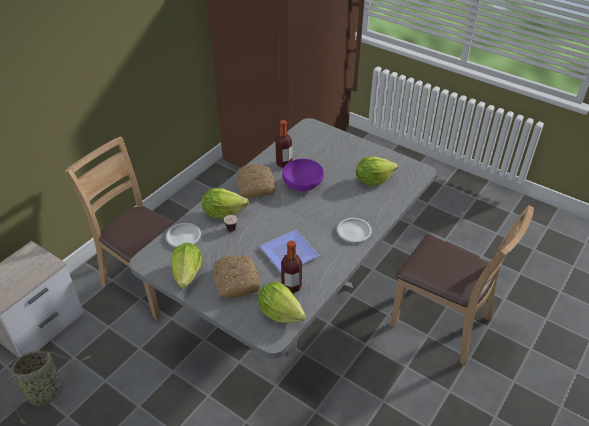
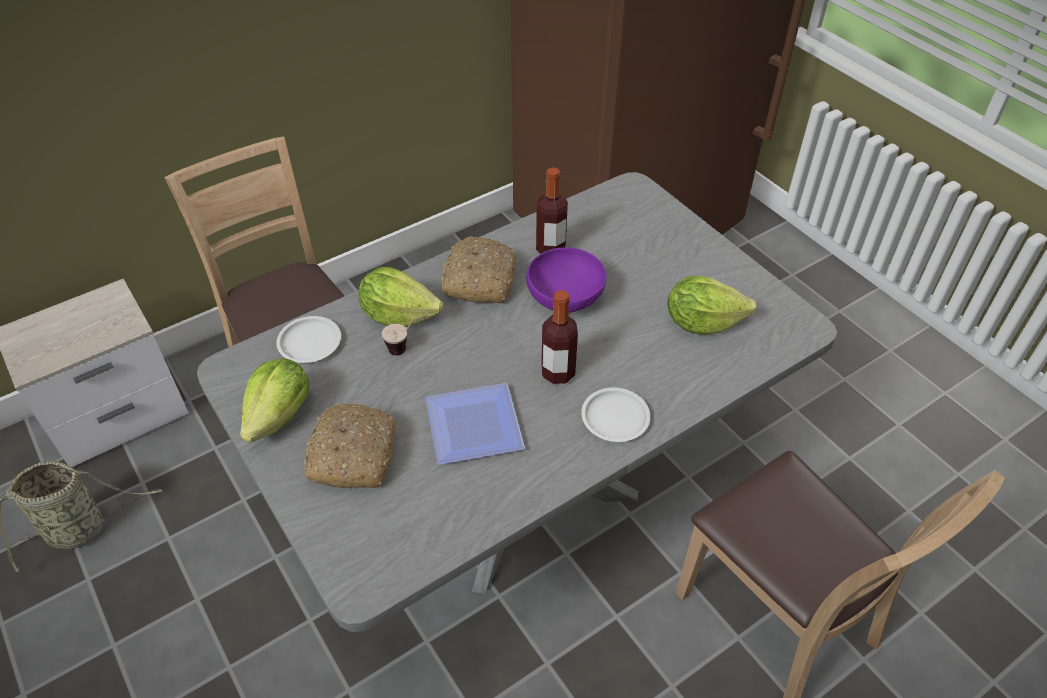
camera: 20 degrees right, 5 degrees up
(280, 312) = (398, 542): lettuce -> none
(291, 286) = (445, 495): bottle -> bottle (558, 373)

